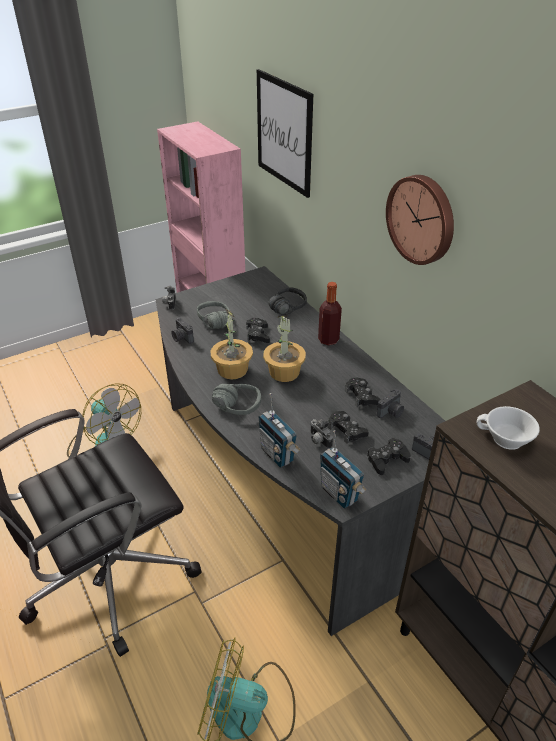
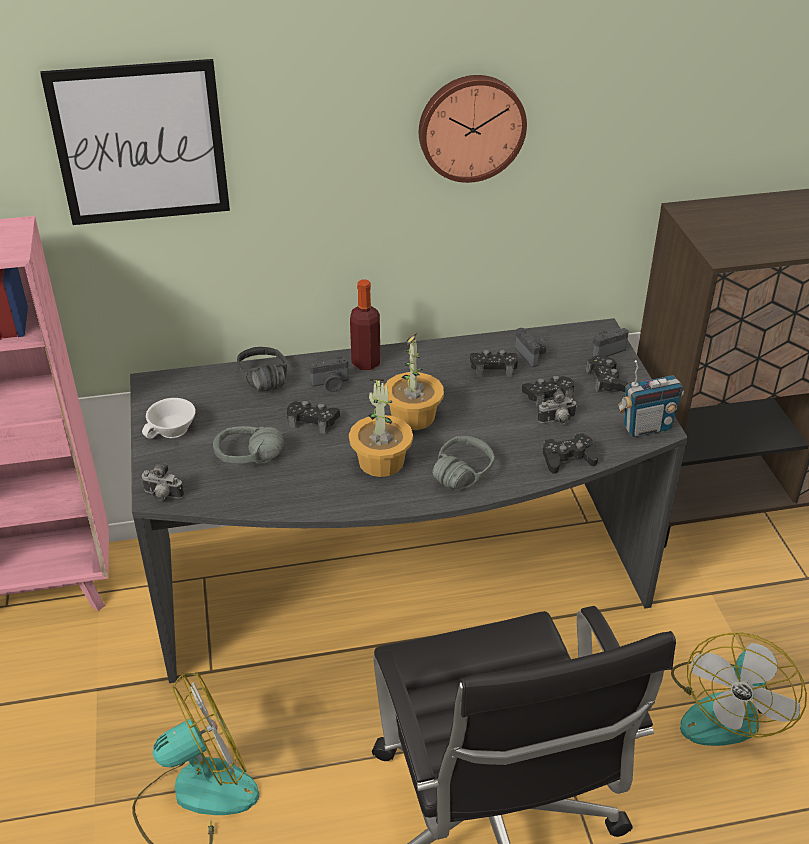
camera: 70 degrees left, 0 degrees up
(182, 338) = (270, 498): camera -> camera (331, 384)
(277, 454) = (568, 458): radio -> black game controller
(505, 439) = (743, 241): white cup -> white cup (173, 430)

